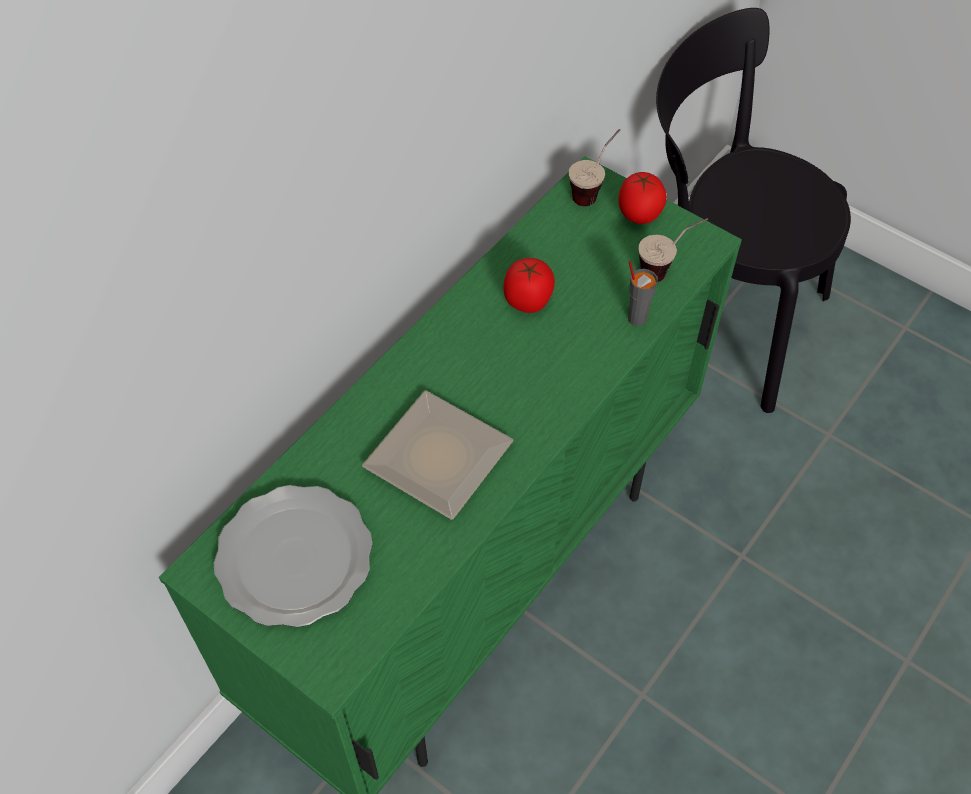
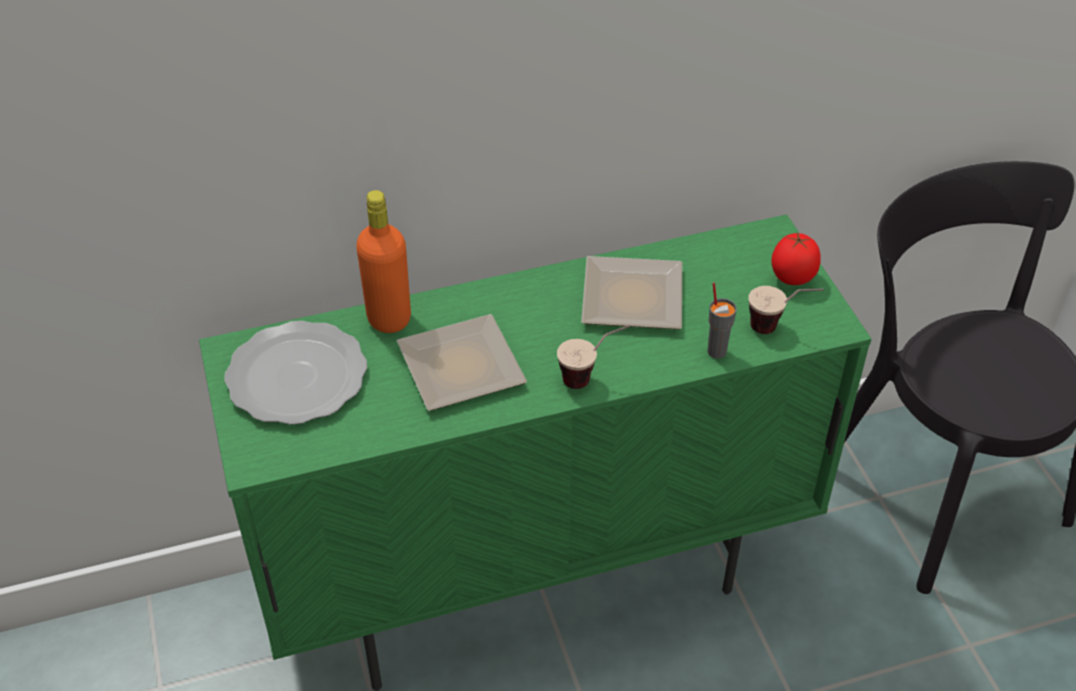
camera: 35 degrees right, 10 degrees down
(329, 446) = (389, 318): none -> orange bottle
(528, 301) = (636, 296): tomato -> plate
(593, 190) = (769, 242): cup -> cup (591, 377)

